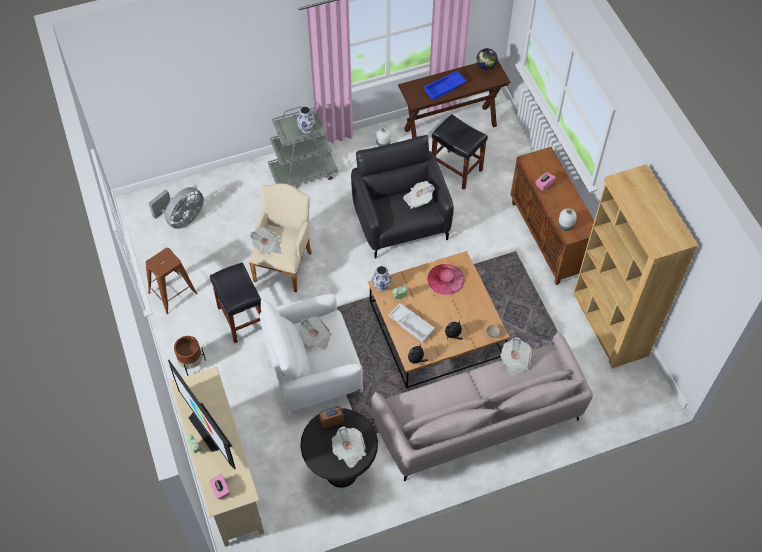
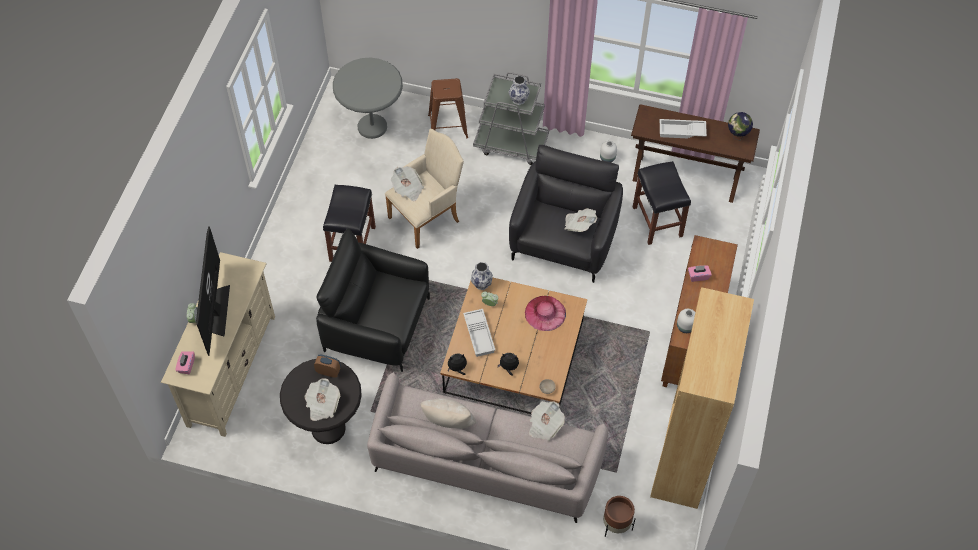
camera: 35 degrees right, 0 degrees up
(172, 293) = (313, 187): brown stool -> brown stool (448, 126)
(182, 219) = (372, 127): grey fan -> grey side table
(191, 364) = (280, 257): brown planter -> brown planter (616, 525)
(313, 368) = (377, 324): white armchair -> black armchair
(316, 338) = (384, 294): newspaper -> none
(444, 88) = (681, 132): blue tray -> white tray
(446, 405) = (449, 424): none -> beige pillow

